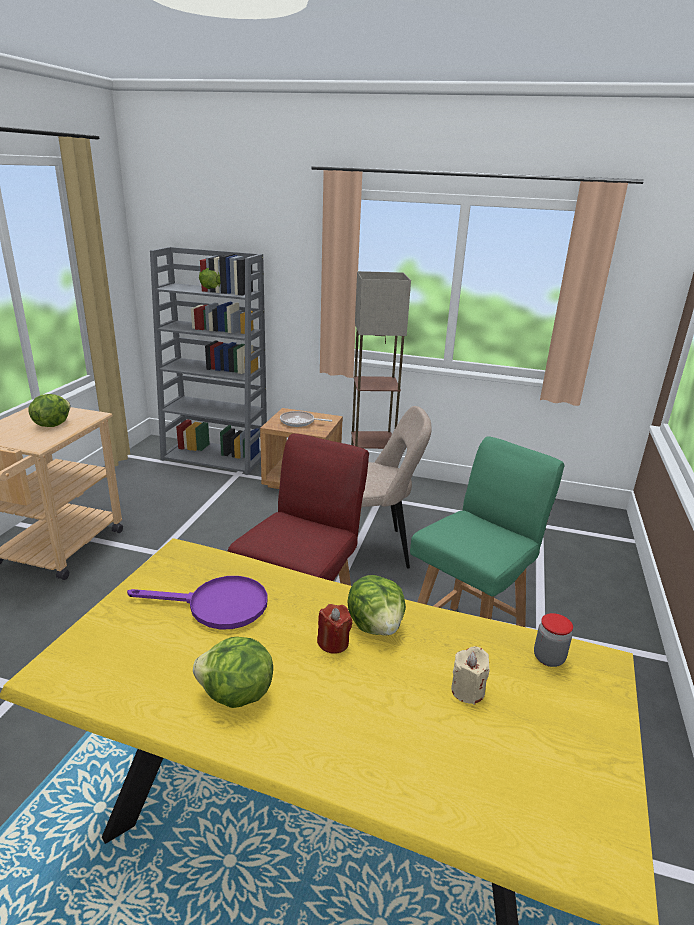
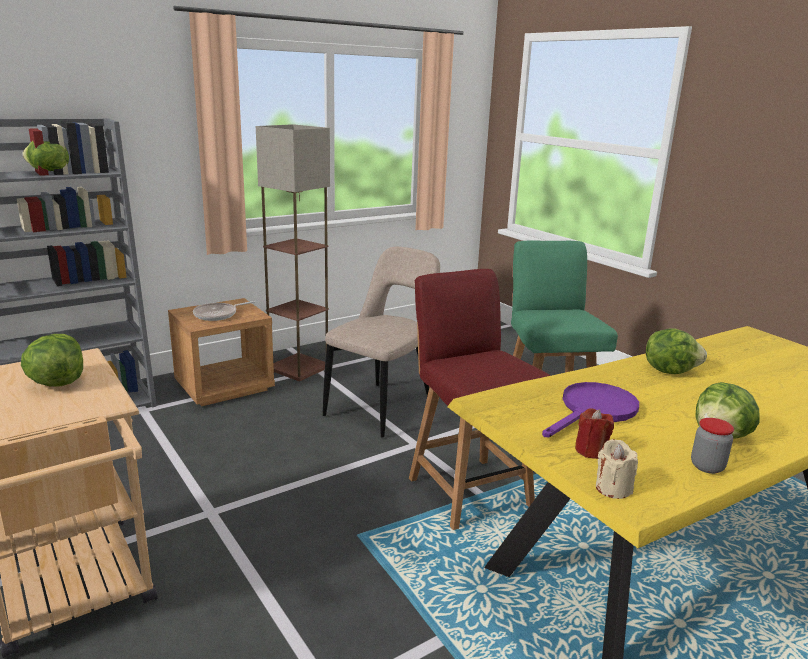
camera: 50 degrees left, 5 degrees down
(333, 643) = (679, 388): red candle -> red candle (591, 451)
(467, 690) = (758, 371): beige candle -> beige candle (613, 488)
(548, 658) = (739, 343): jar -> jar (707, 466)

